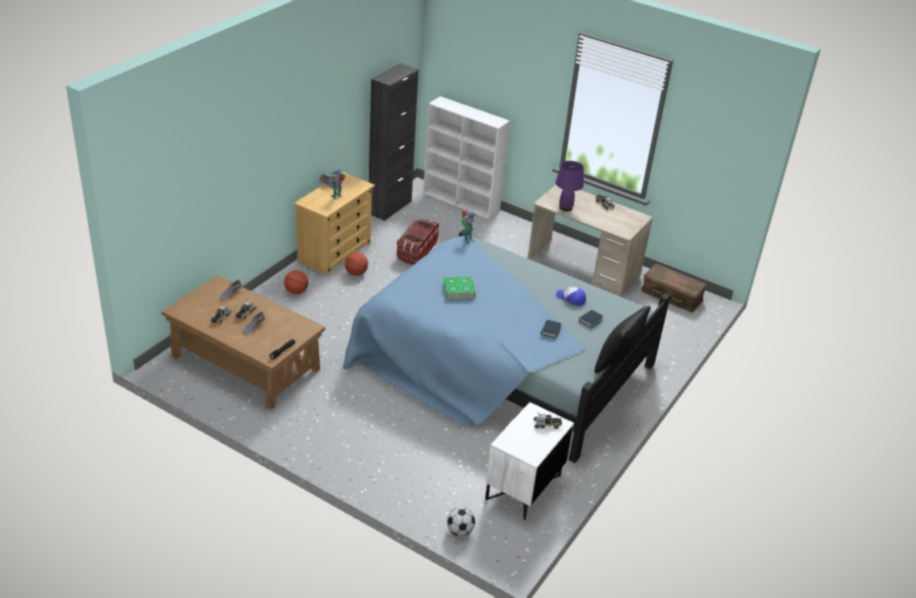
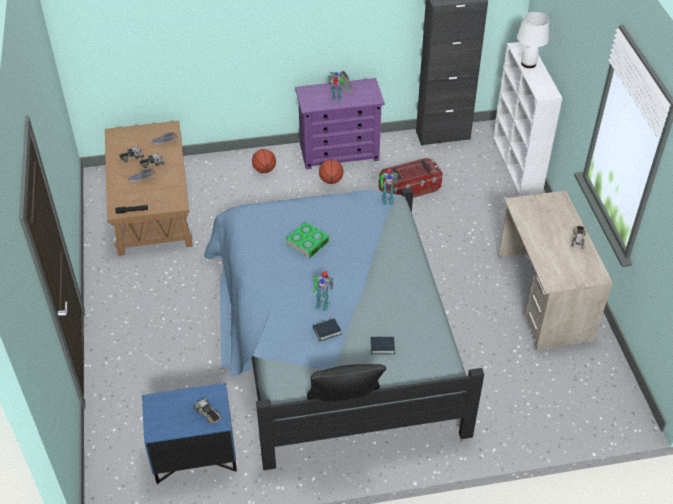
camera: 50 degrees right, 10 degrees up
(334, 252) = (339, 152): beige dresser -> purple dresser
(459, 531) = (101, 451): football -> none
(461, 109) = (528, 64): none -> white table lamp
(523, 318) = (322, 303): none -> toy robot
(524, 488) = (194, 457): white nightstand -> blue nightstand
(565, 207) = (530, 220): purple table lamp -> none
(571, 298) = (397, 314): cap -> none
(672, 295) = (599, 383): brown storage box -> none

